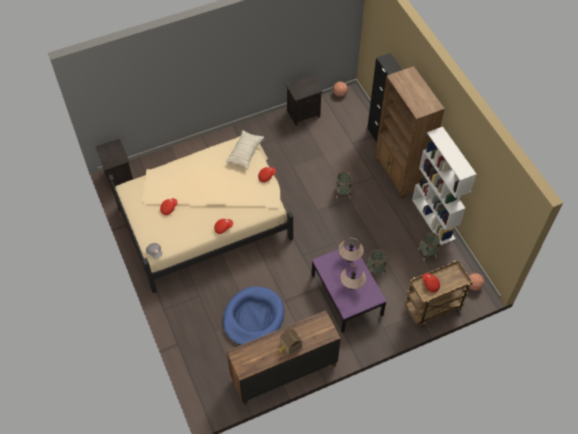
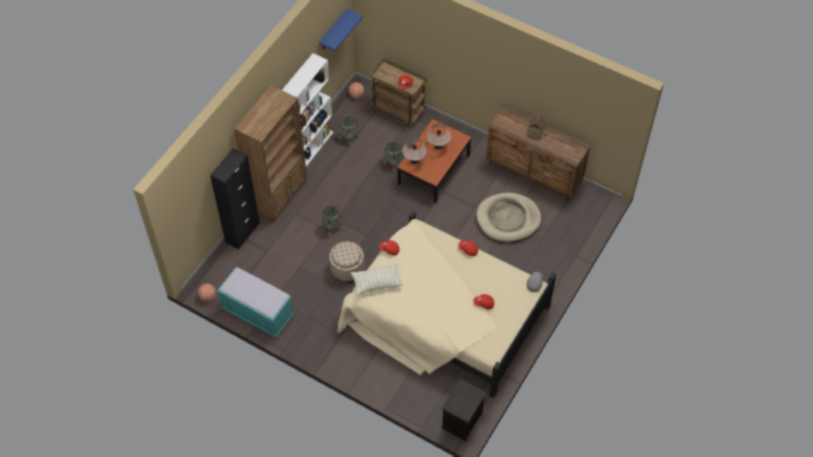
camera: 125 degrees left, 0 degrees up
(253, 318) = (508, 219): blue dog bed -> beige dog bed
(297, 181) = (347, 269): none -> beige ottoman
(303, 113) = (257, 313): black nightstand -> turquoise bench
(346, 295) = (434, 170): purple coffee table -> brown coffee table
(502, 213) = (333, 30): none -> blue shelf

